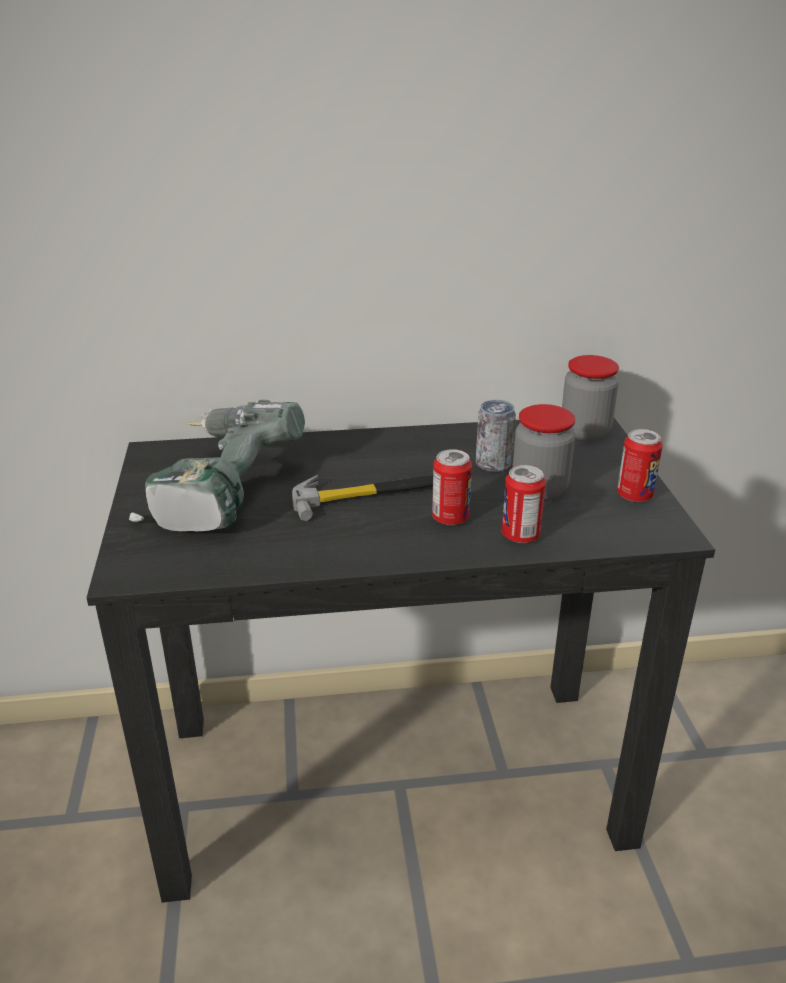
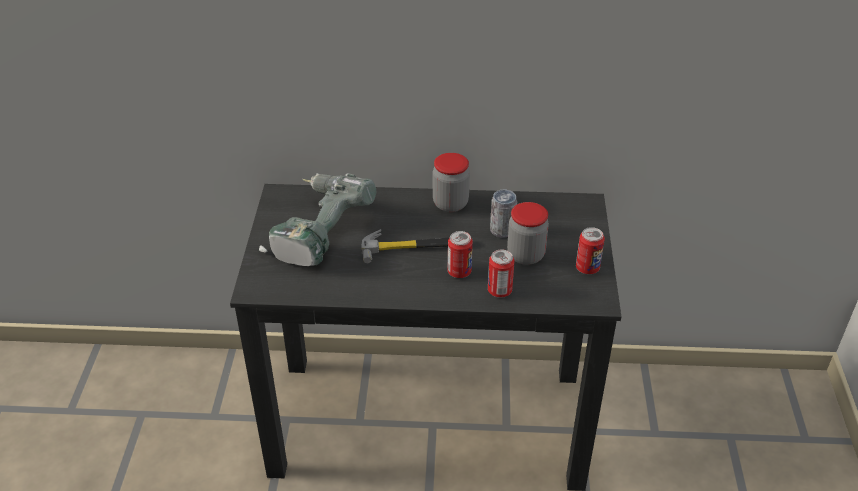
camera: 10 degrees right, 10 degrees up
(585, 432) = (577, 208): jar -> jar (450, 203)

